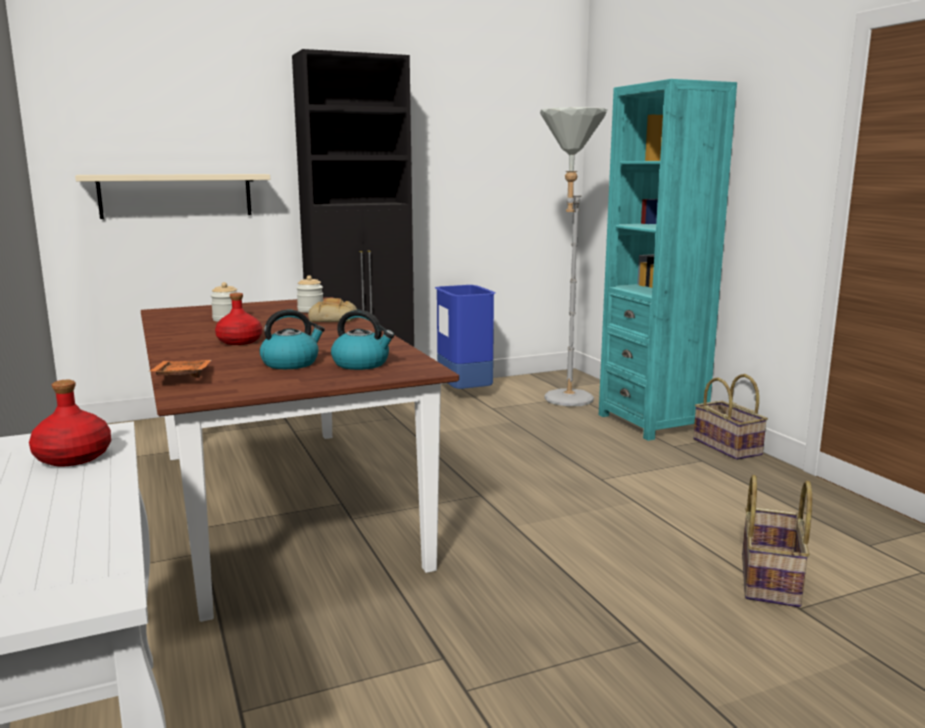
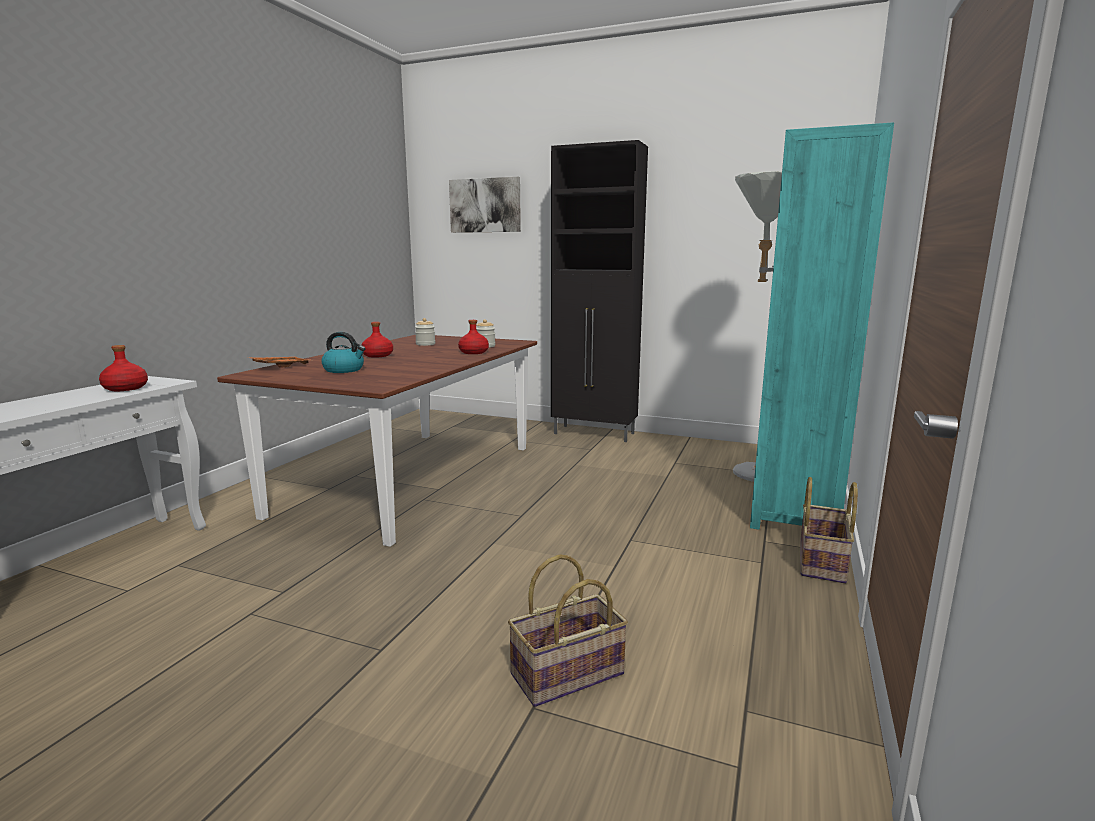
camera: 45 degrees right, 0 degrees up
(169, 117) = (485, 205): none -> picture
(176, 195) = (486, 260): beige shelf -> none
(334, 319) = (474, 352): bread -> red bottle
(362, 364) = (368, 377): kettle -> none
(464, 393) = (679, 446): blue trash can -> none

